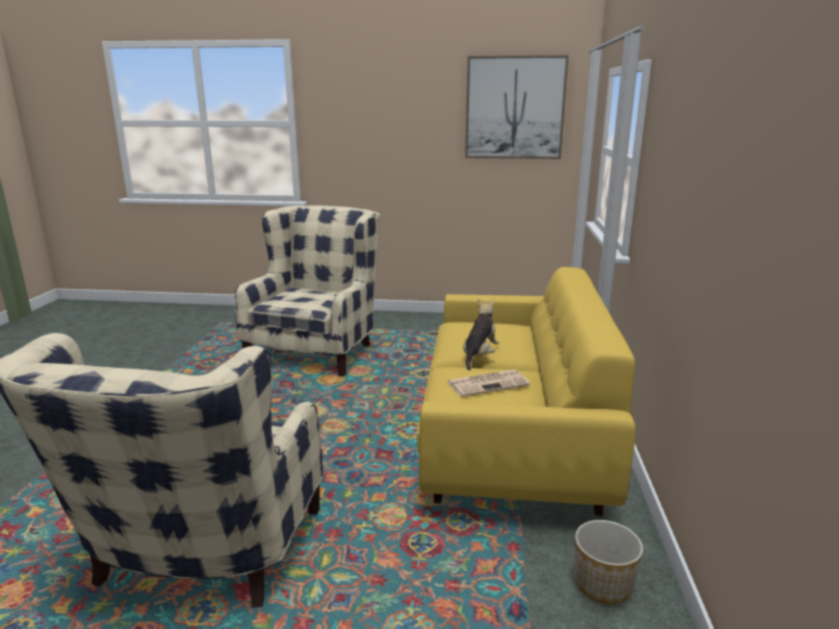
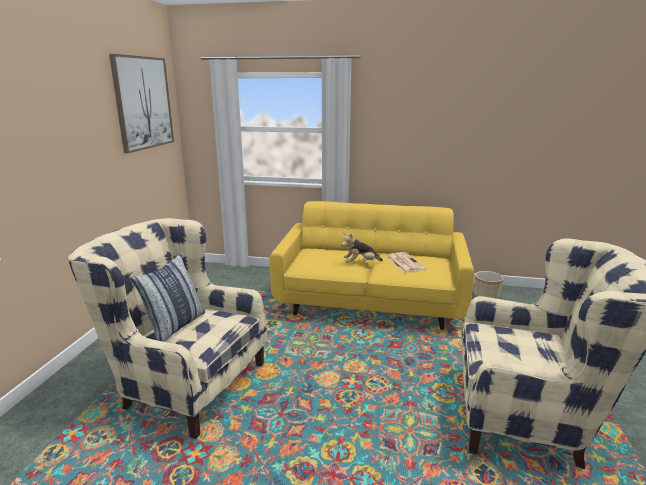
camera: 85 degrees left, 0 degrees up
(307, 292) = (175, 326): none -> pillow
(479, 356) = (360, 263): plush toy -> plush toy turned 45 degrees counterclockwise

